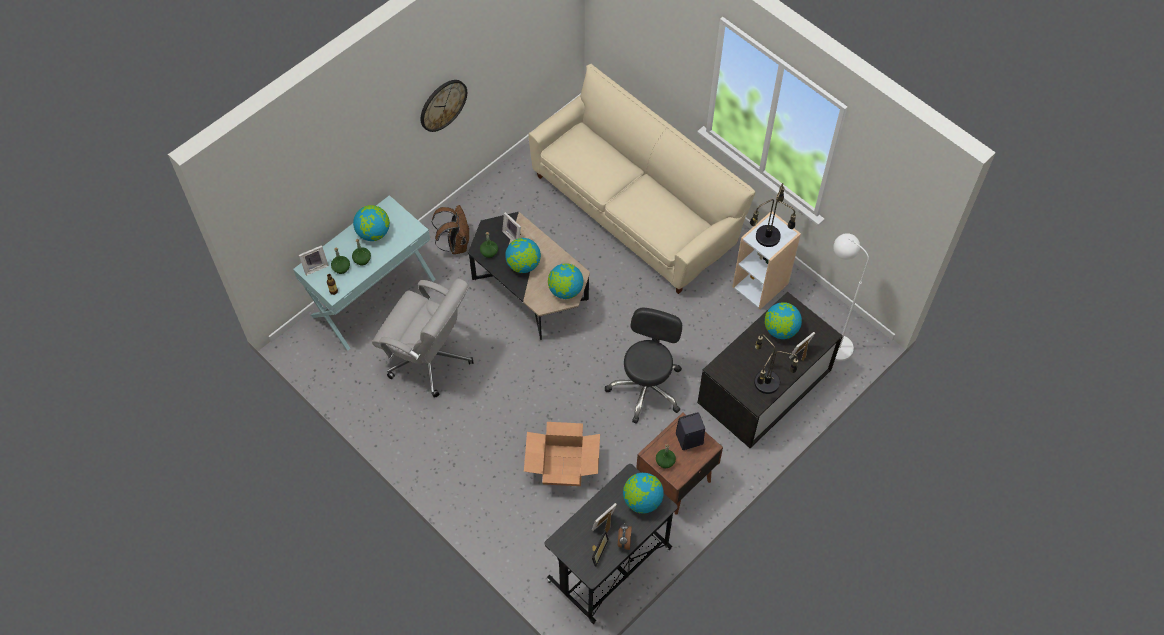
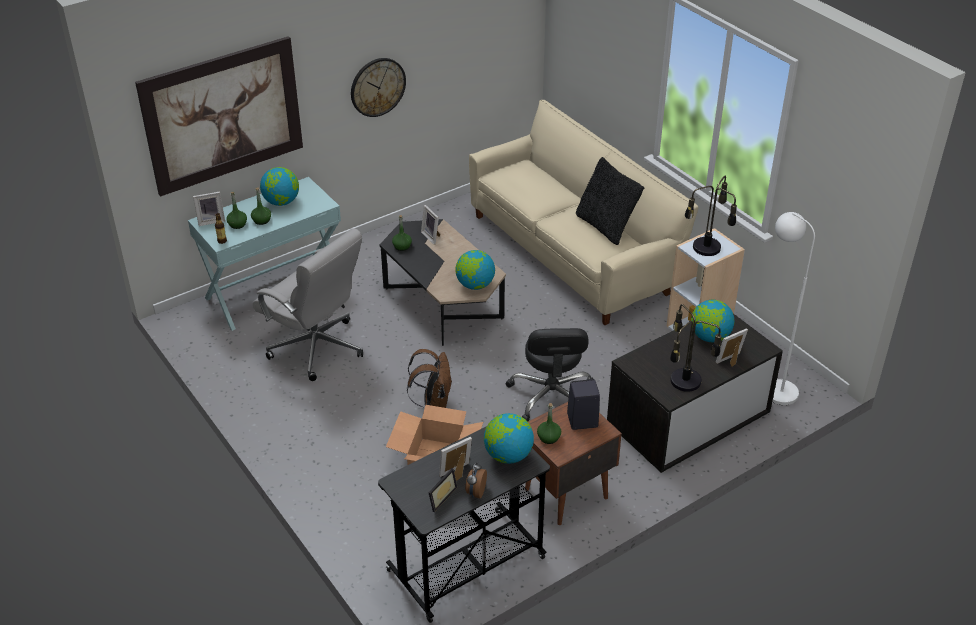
camera: 10 degrees right, 20 degrees down
(316, 183) = (223, 115): none -> picture
(455, 244) = (375, 259): brown backpack -> brown backpack (433, 403)
(523, 265) = (435, 260): globe -> none
(647, 384) = (551, 399): black office chair -> black office chair turned 150 degrees clockwise
(671, 205) = (606, 225): none -> black pillow

